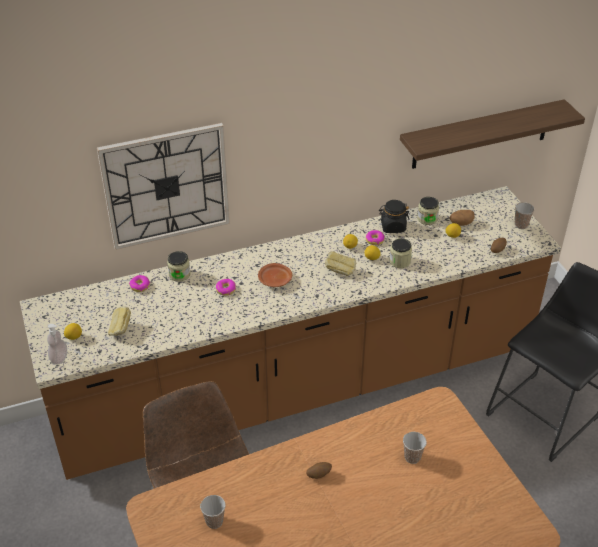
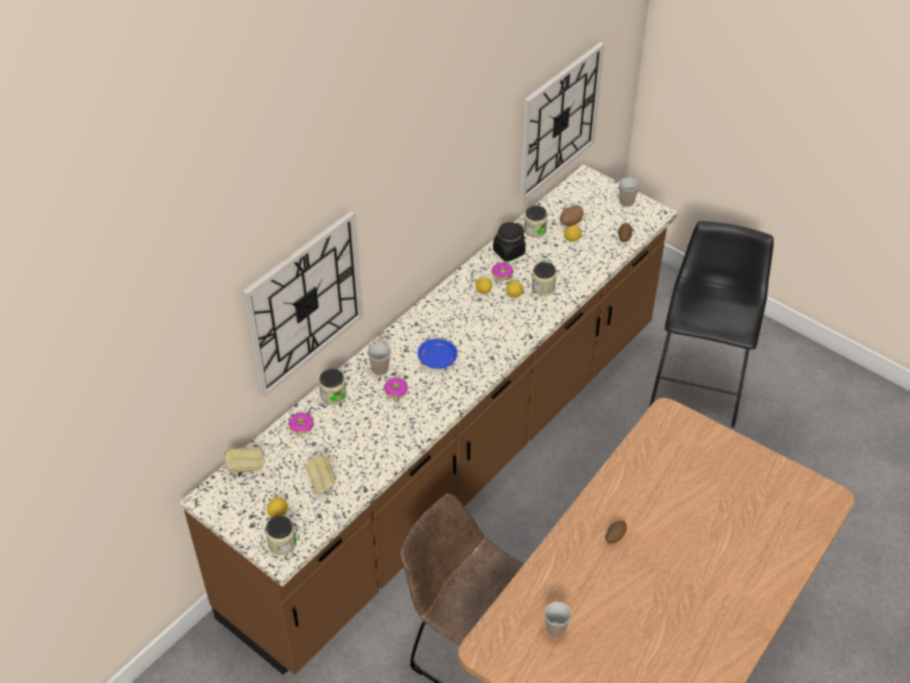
camera: 30 degrees left, 5 degrees up
(59, 358) = (282, 543): soap dispenser -> jar
(275, 280) = (438, 359): brown plate -> blue plate
(340, 271) = (494, 322): bread -> bread (245, 467)
(412, 457) = (683, 479): cup -> cup (380, 369)
(481, 134) = (559, 121): shelf -> wall clock

